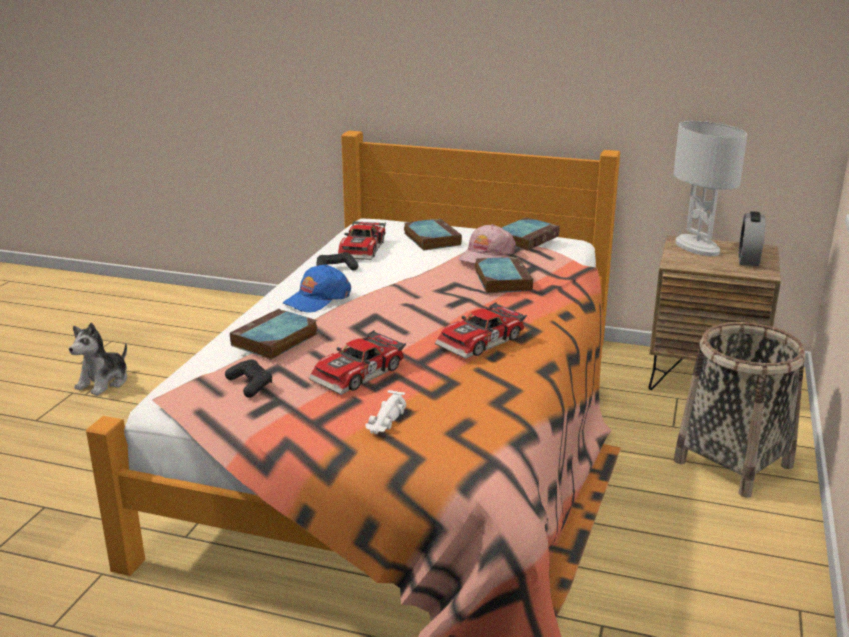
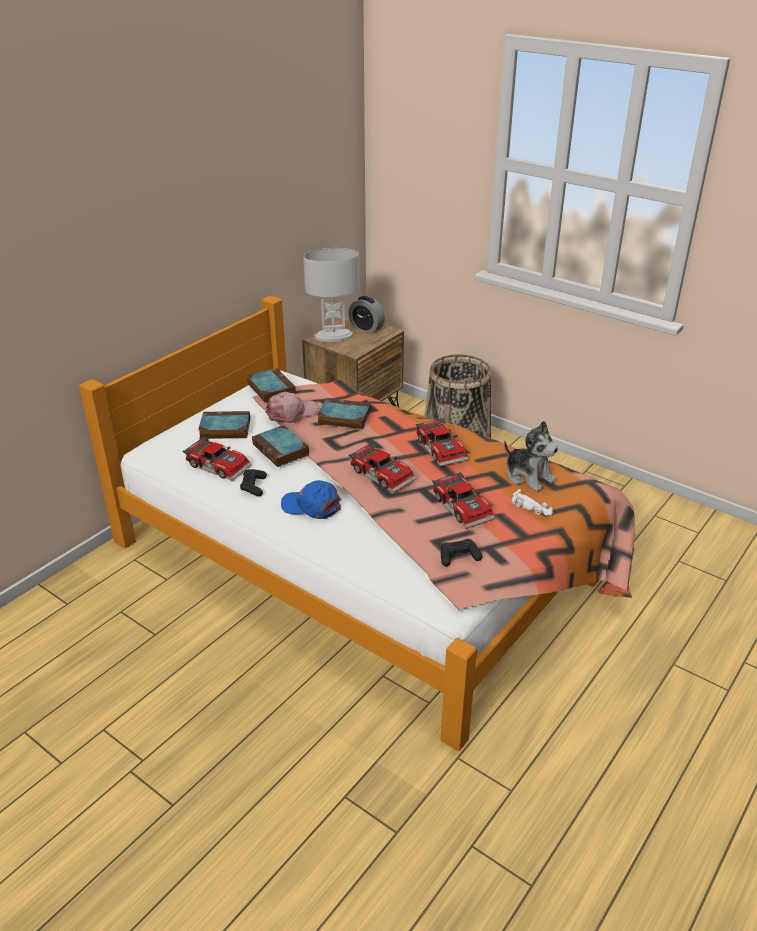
camera: 70 degrees left, 10 degrees up
(104, 382) = (125, 742): plush toy -> plush toy (529, 476)
(274, 340) = (394, 535): book -> book (282, 450)
(317, 299) = (311, 506): blue cap -> blue cap turned 135 degrees clockwise
(394, 316) = (383, 474): none -> toy car
(486, 256) = (291, 413): pink cap -> pink cap turned 90 degrees counterclockwise

